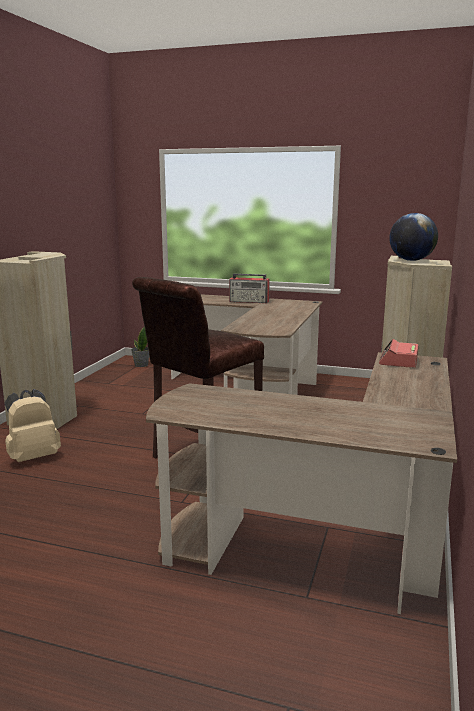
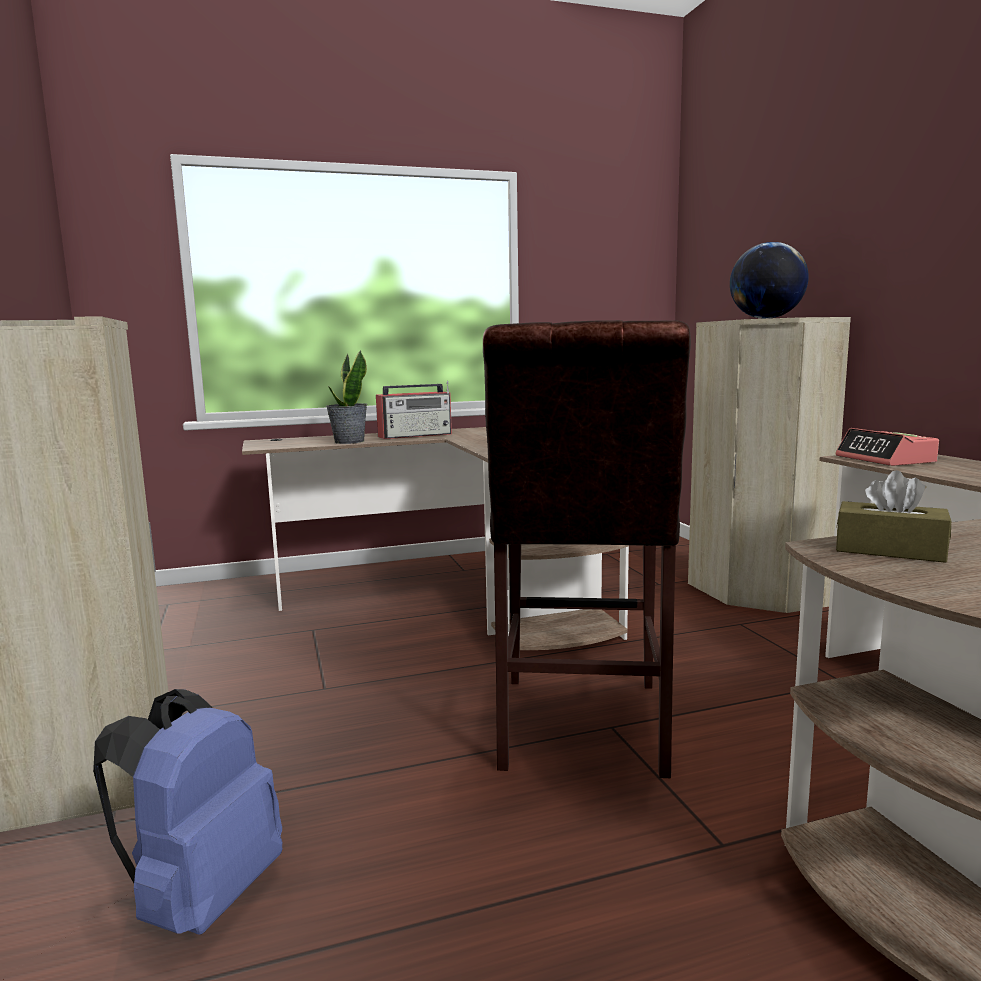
camera: 35 degrees left, 5 degrees down
(33, 457) = (201, 896): beige backpack -> blue backpack
(141, 365) = (174, 601): potted plant -> potted plant (349, 442)
(205, 394) = (889, 550): none -> brown tissue box

